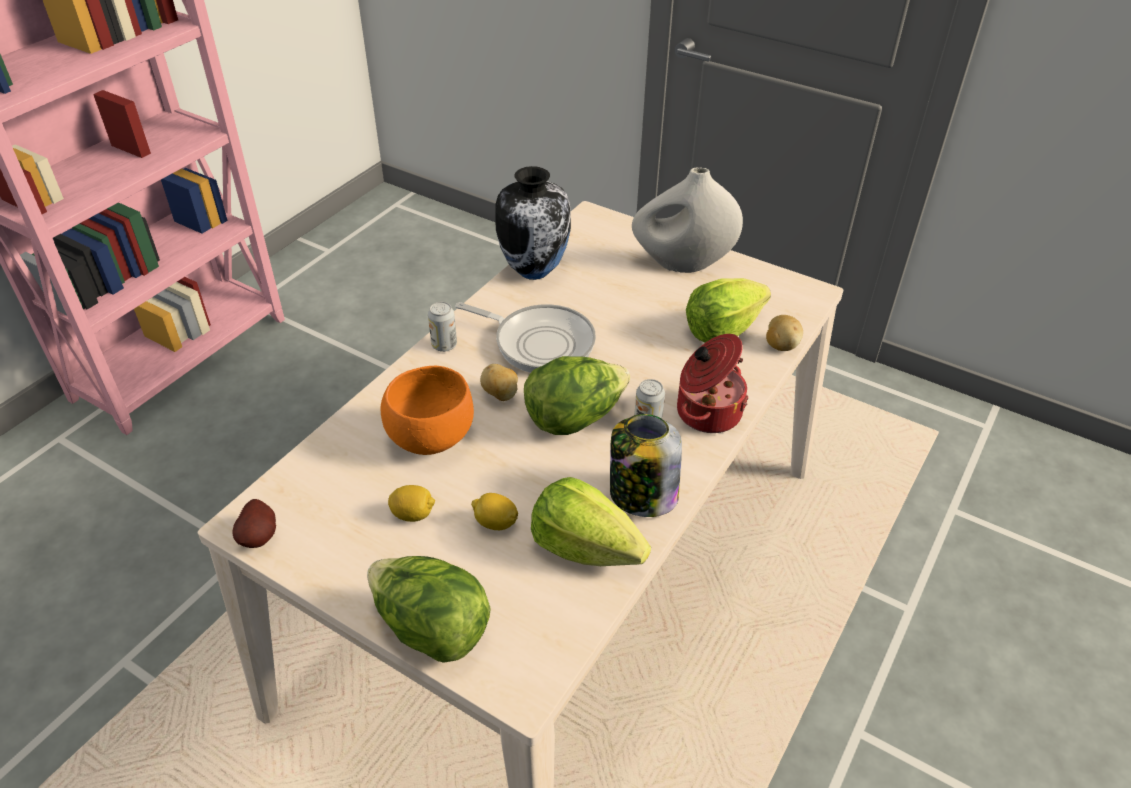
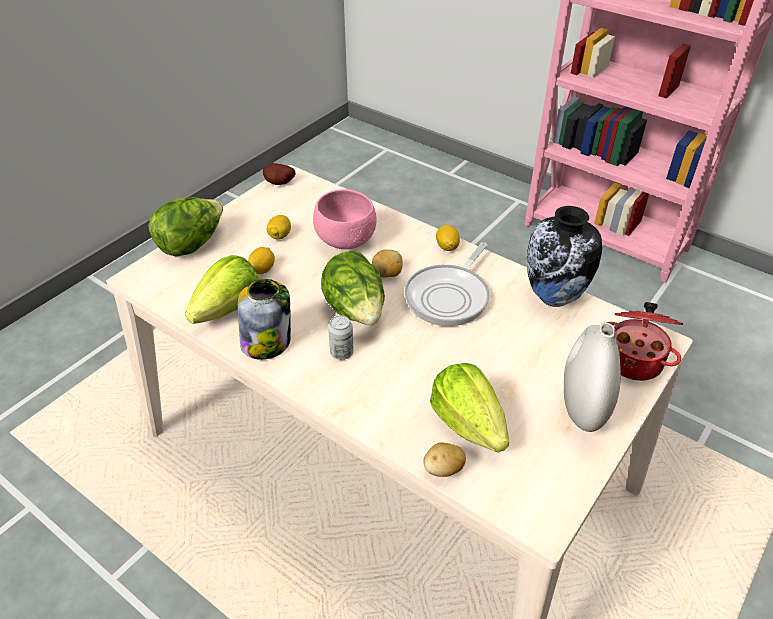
camera: 95 degrees right, 0 degrees up
(429, 437) = (347, 241): orange bowl -> pink bowl
(444, 345) = (447, 247): can -> lemon
(707, 411) = (352, 393): cooking pot -> cooking pot (634, 360)

